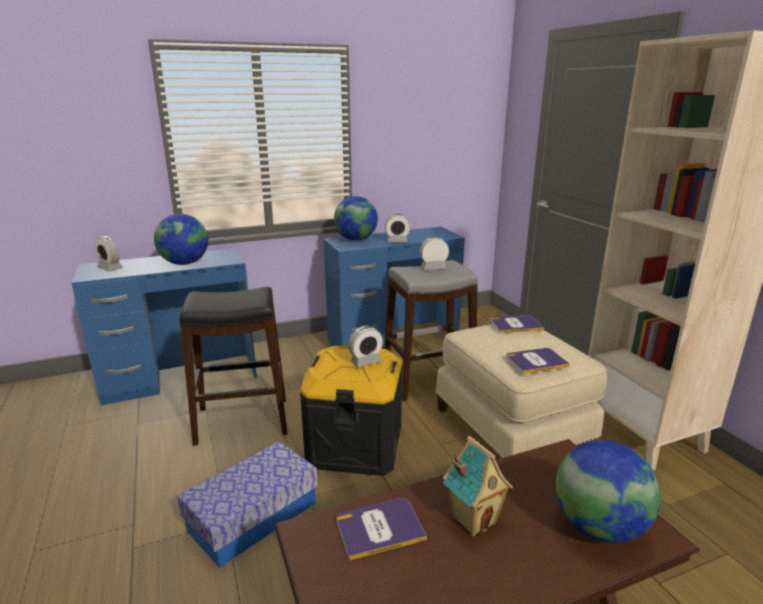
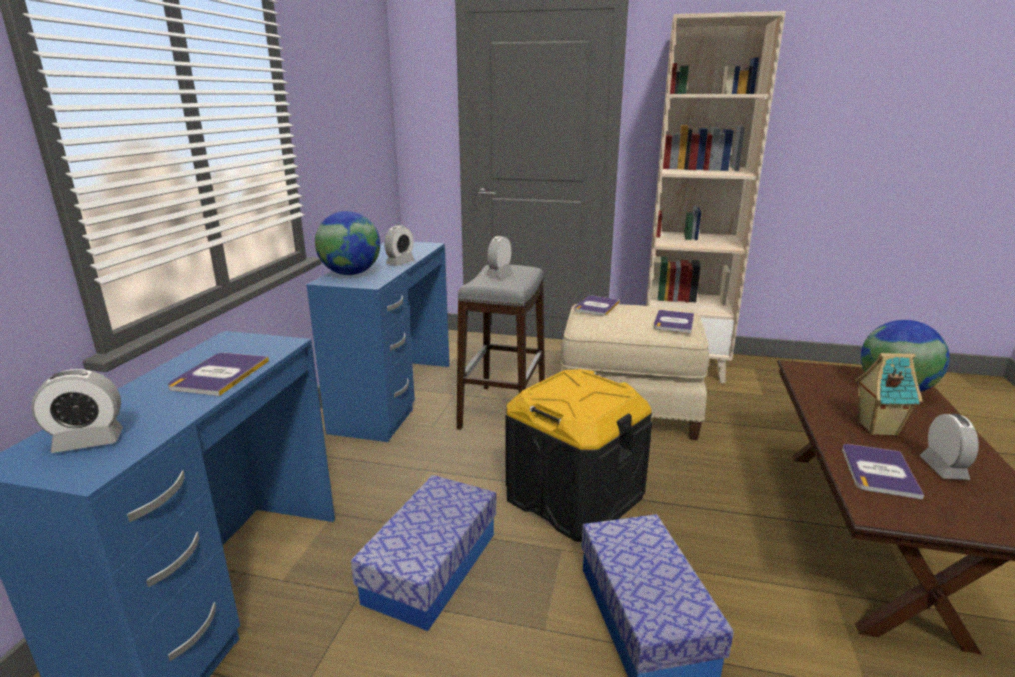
camera: 55 degrees left, 0 degrees up
(185, 263) = (219, 375): globe -> book
(242, 421) = (431, 567): black stool -> storage box
(365, 362) = (585, 386): alarm clock -> alarm clock (943, 468)

